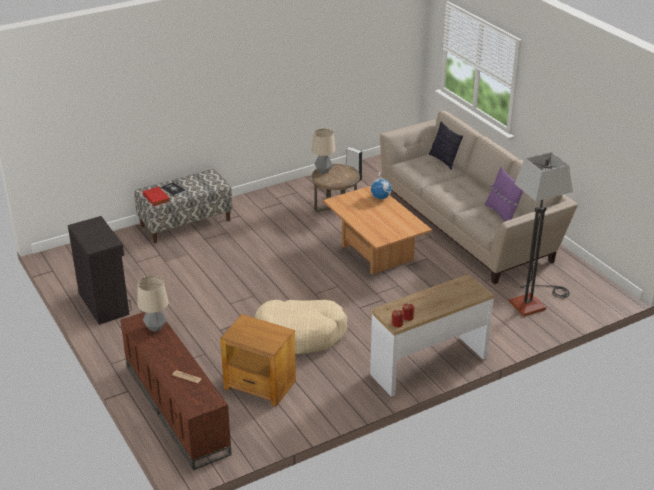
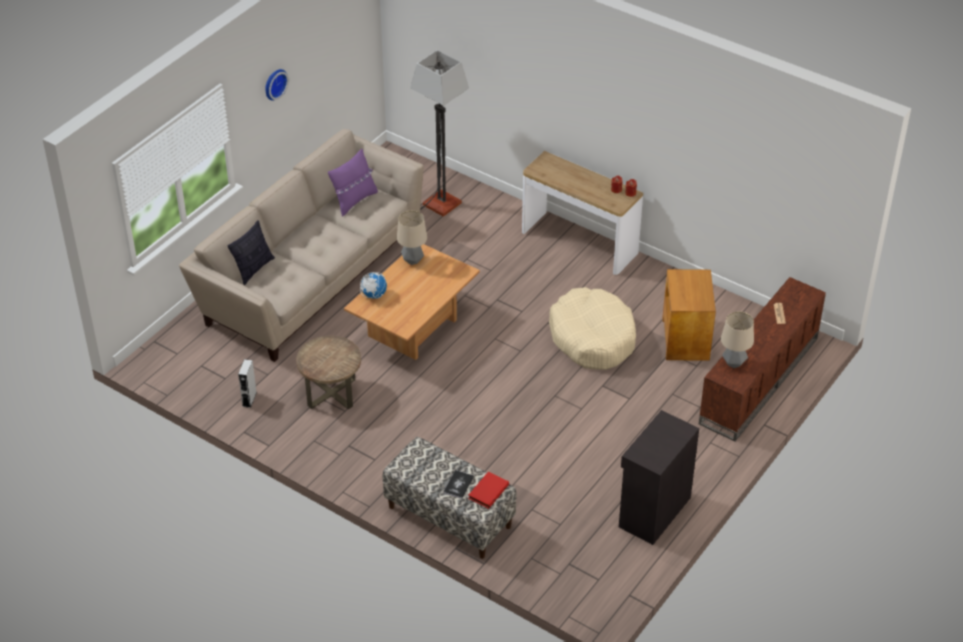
camera: 115 degrees left, 10 degrees up
(323, 171) = (324, 371): table lamp -> table lamp (412, 260)
(556, 96) = (274, 83): none -> wall clock

